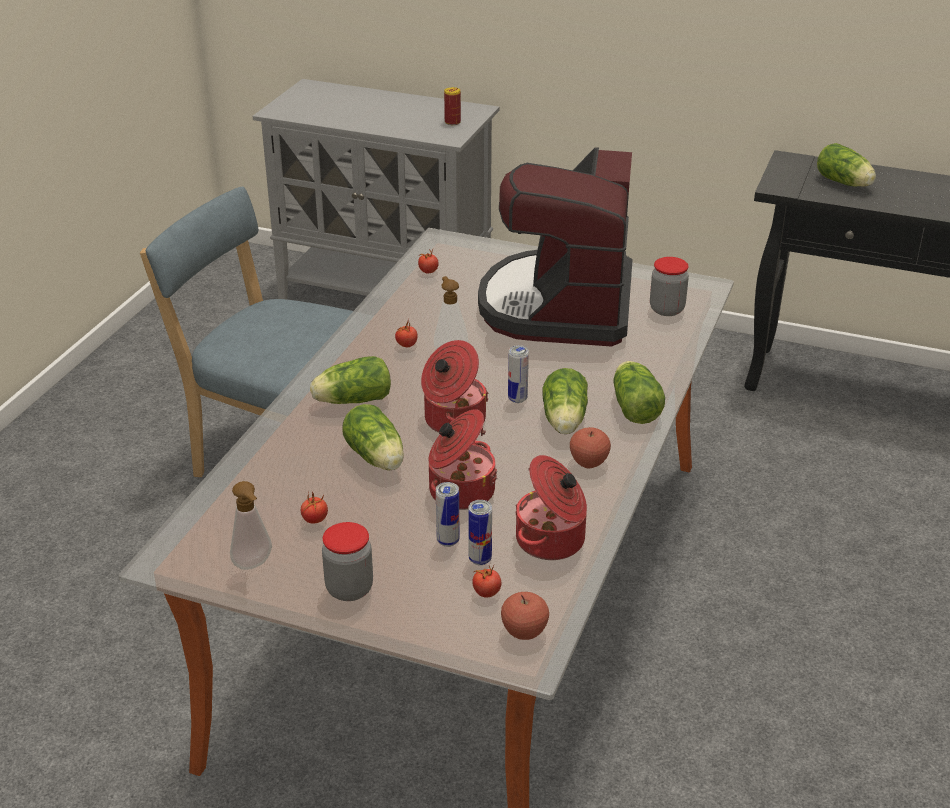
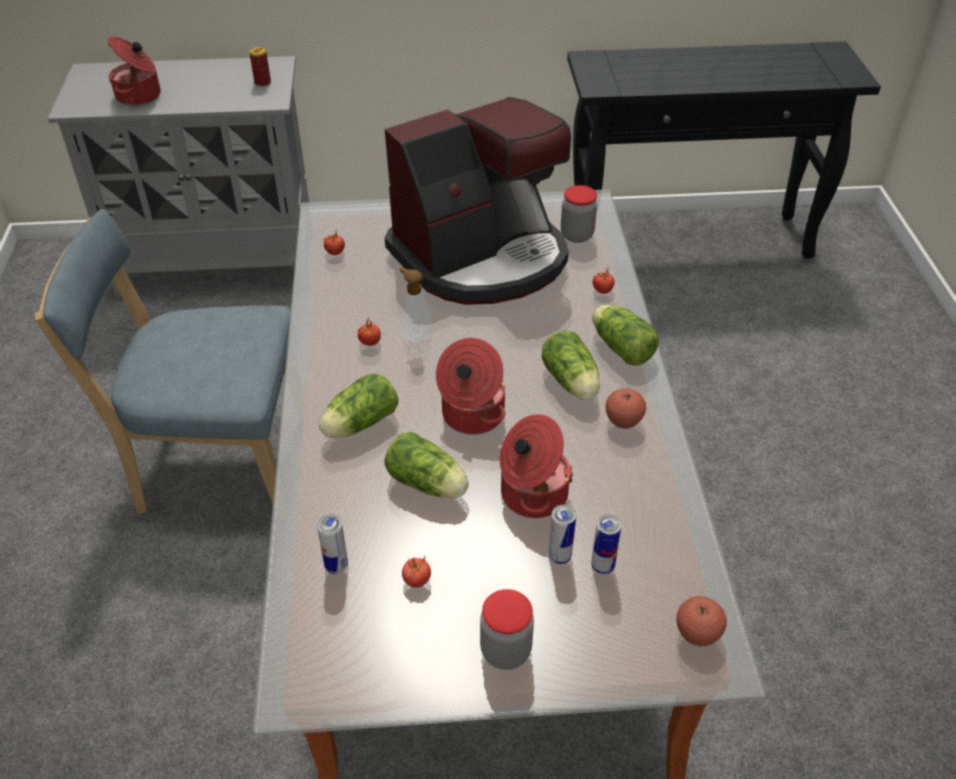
camera: 25 degrees left, 10 degrees up
(254, 565) = (392, 660): soap dispenser -> none
(486, 592) = (634, 602): tomato -> tomato (602, 290)
(517, 399) = (513, 371): can -> can (336, 566)
(552, 541) = (651, 520): cooking pot -> cooking pot (140, 96)
(559, 306) = (482, 257): coffee machine -> coffee machine turned 105 degrees counterclockwise
(845, 183) = (647, 72): lettuce -> none

